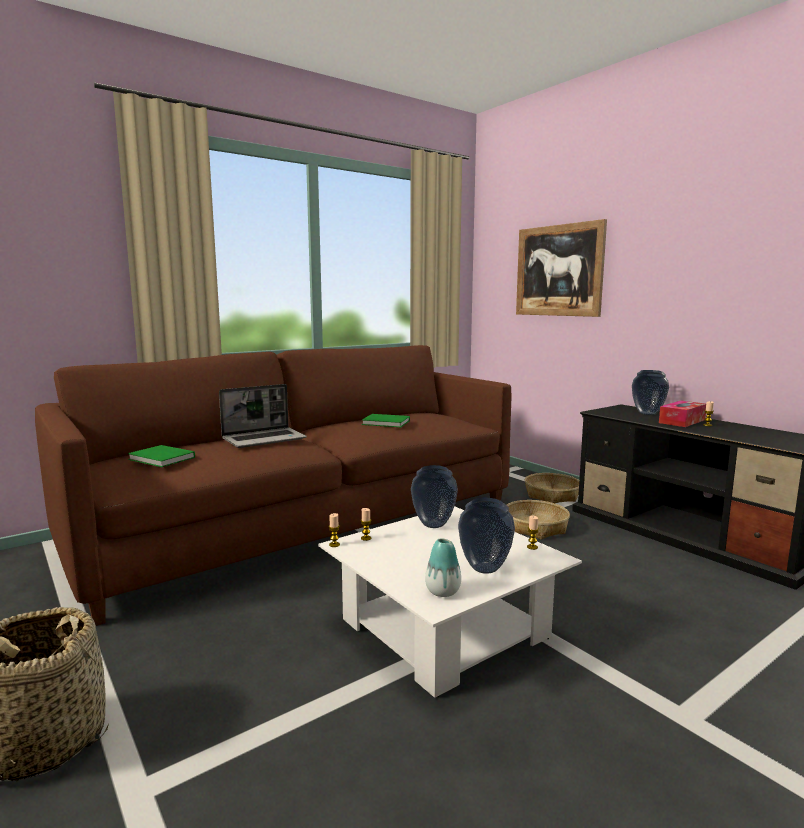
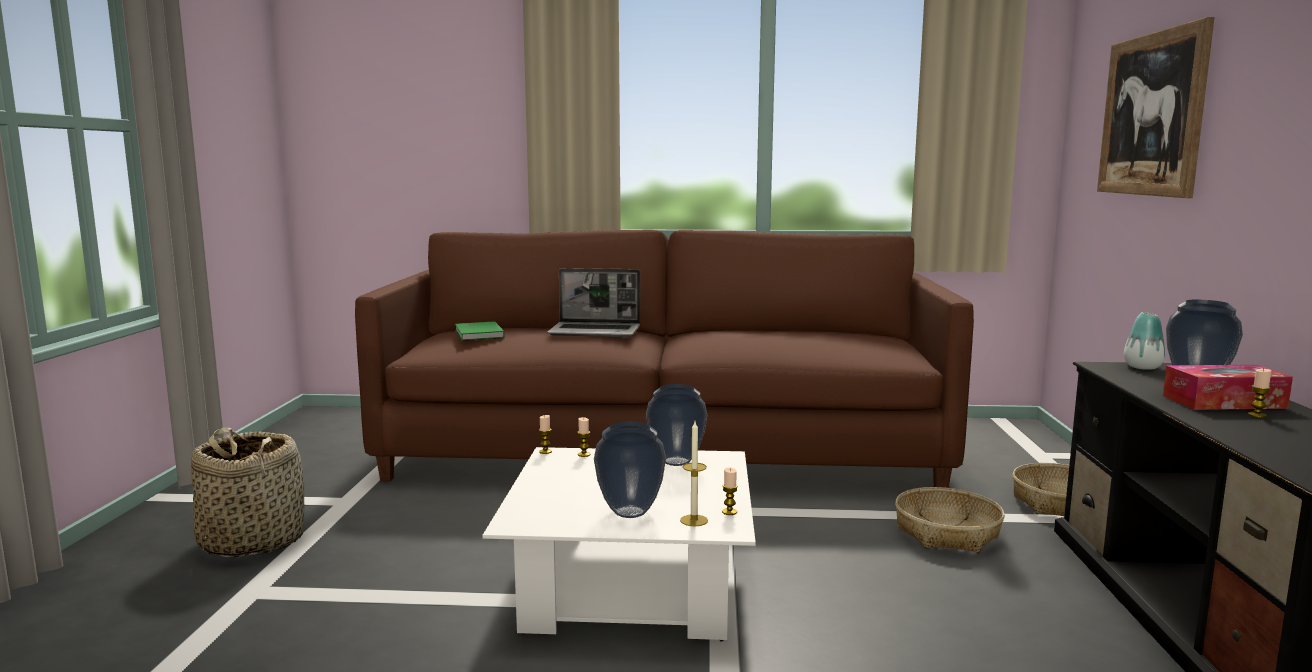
camera: 40 degrees right, 0 degrees up
(387, 423) = (767, 336): green book -> none
(443, 592) = (546, 516): vase -> vase (1142, 367)
(527, 559) = (694, 520): none -> candle

